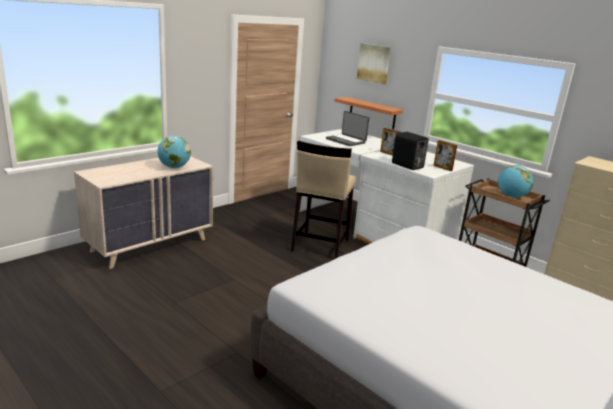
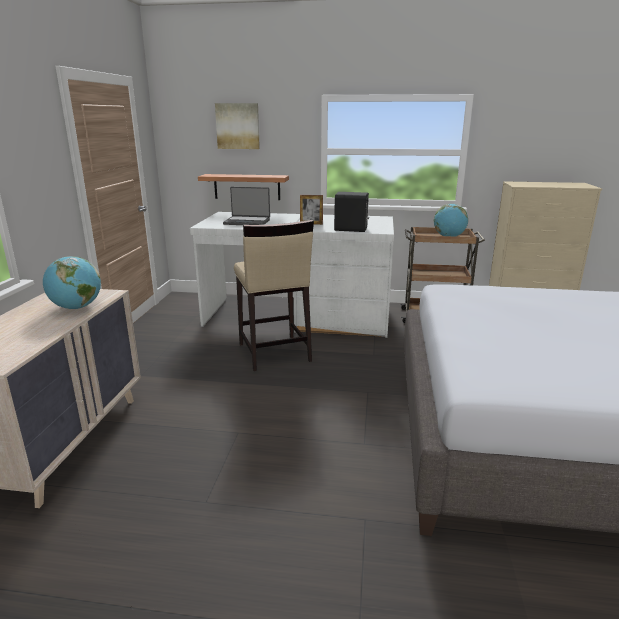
camera: 35 degrees left, 0 degrees up
(442, 168) = (380, 224): picture frame -> none

